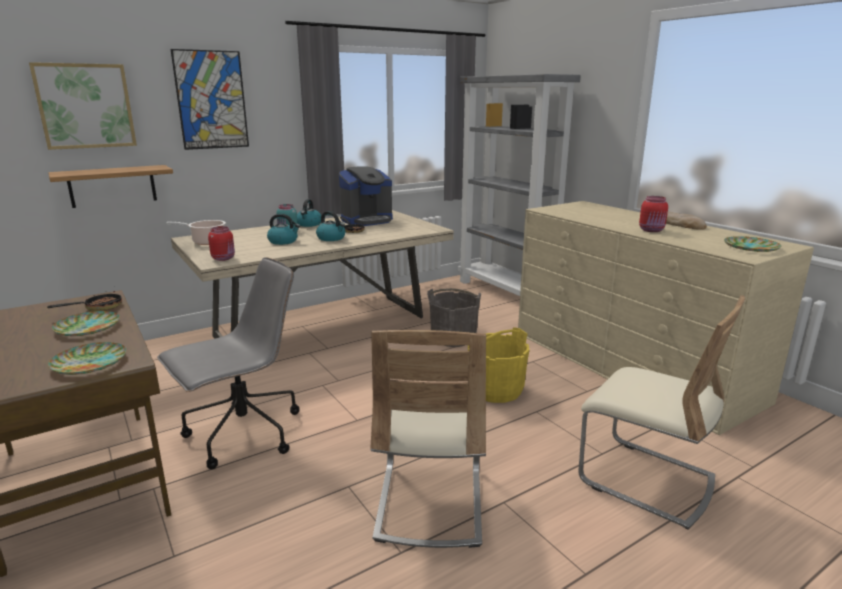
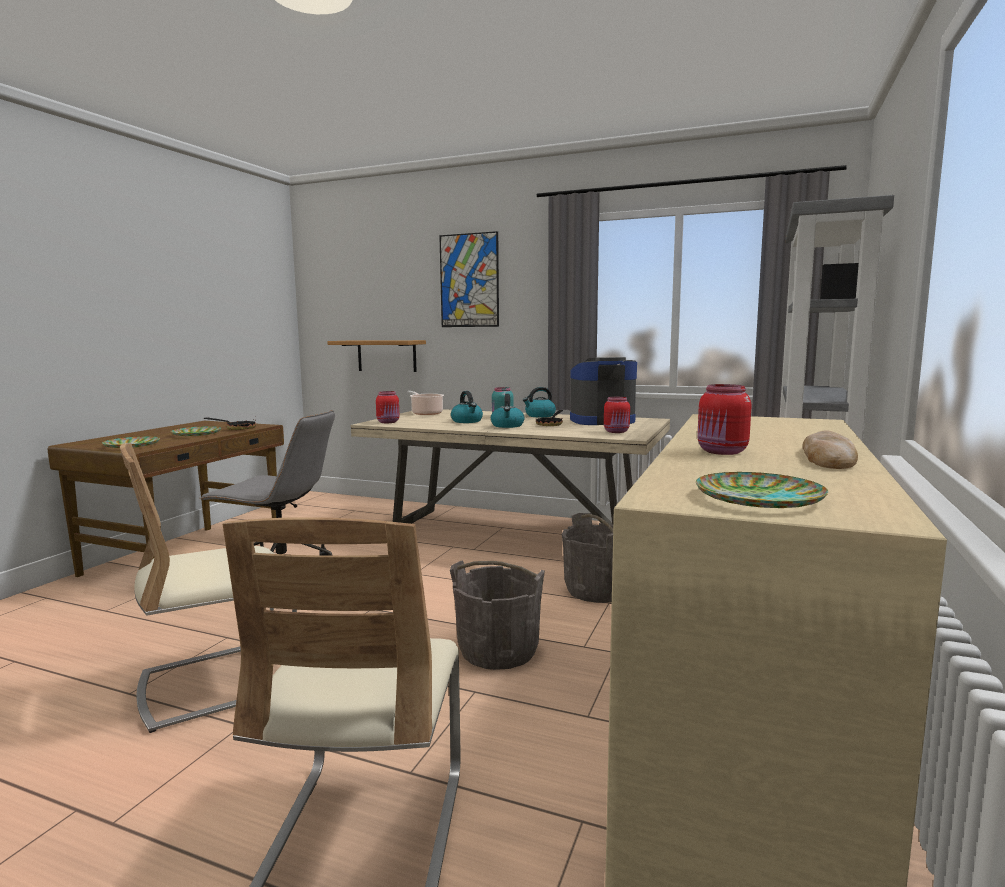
camera: 55 degrees right, 10 degrees down
(85, 106) = (376, 288): picture -> none
(367, 220) = (601, 421): coffee machine -> coffee machine turned 150 degrees clockwise
(413, 227) = (617, 432): none -> red jar
(495, 390) = (498, 650): yellow bucket -> grey bucket

